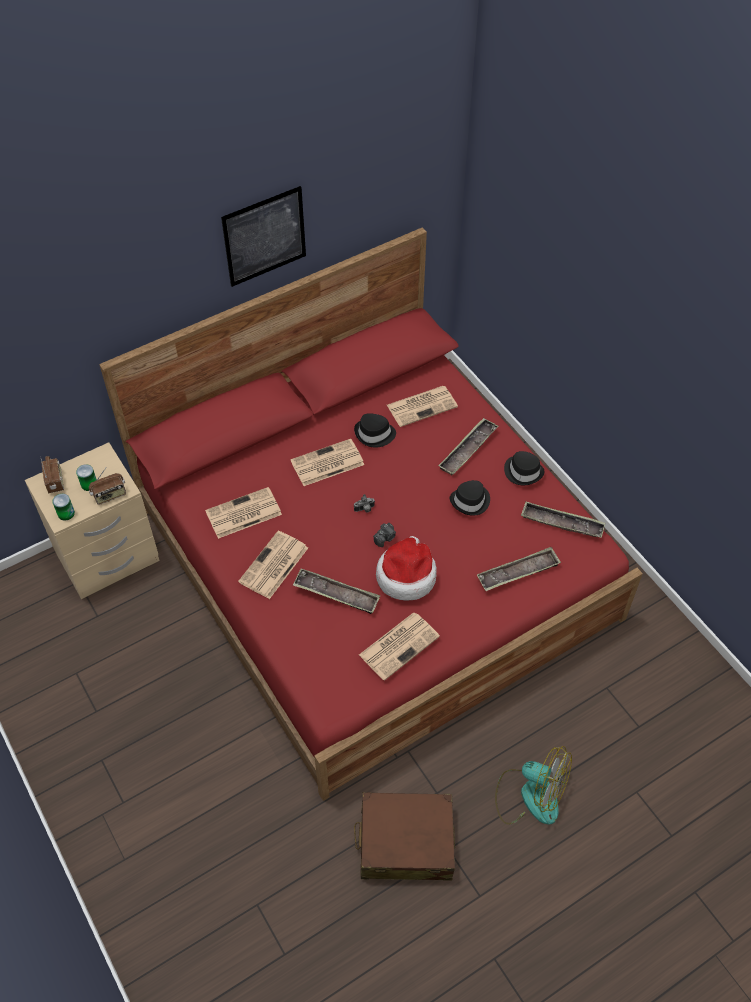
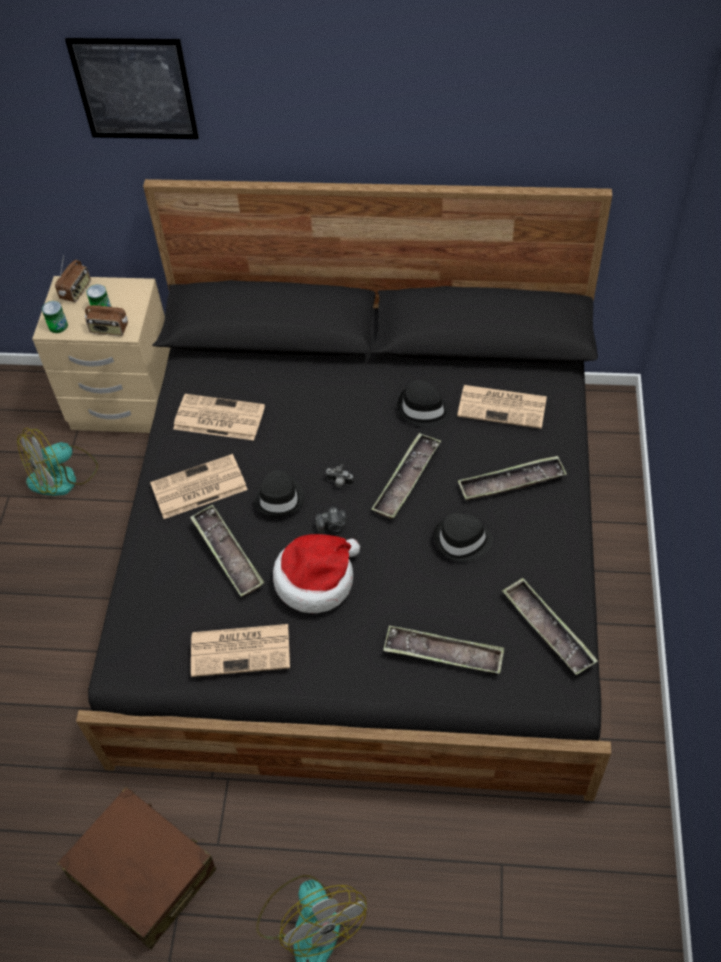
camera: 40 degrees right, 0 degrees up
(107, 634) = (63, 476): none -> fan
(264, 236) = (378, 108): picture -> picture (134, 89)
(326, 463) = (345, 413): newspaper -> none
(375, 561) = (366, 557): red bed -> black bed
(404, 483) = (406, 479): none -> tray
(523, 471) = (554, 543): black hat -> black hat (280, 498)

